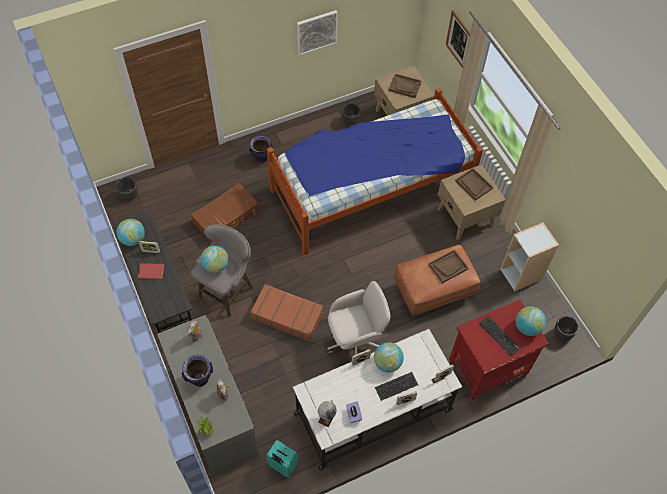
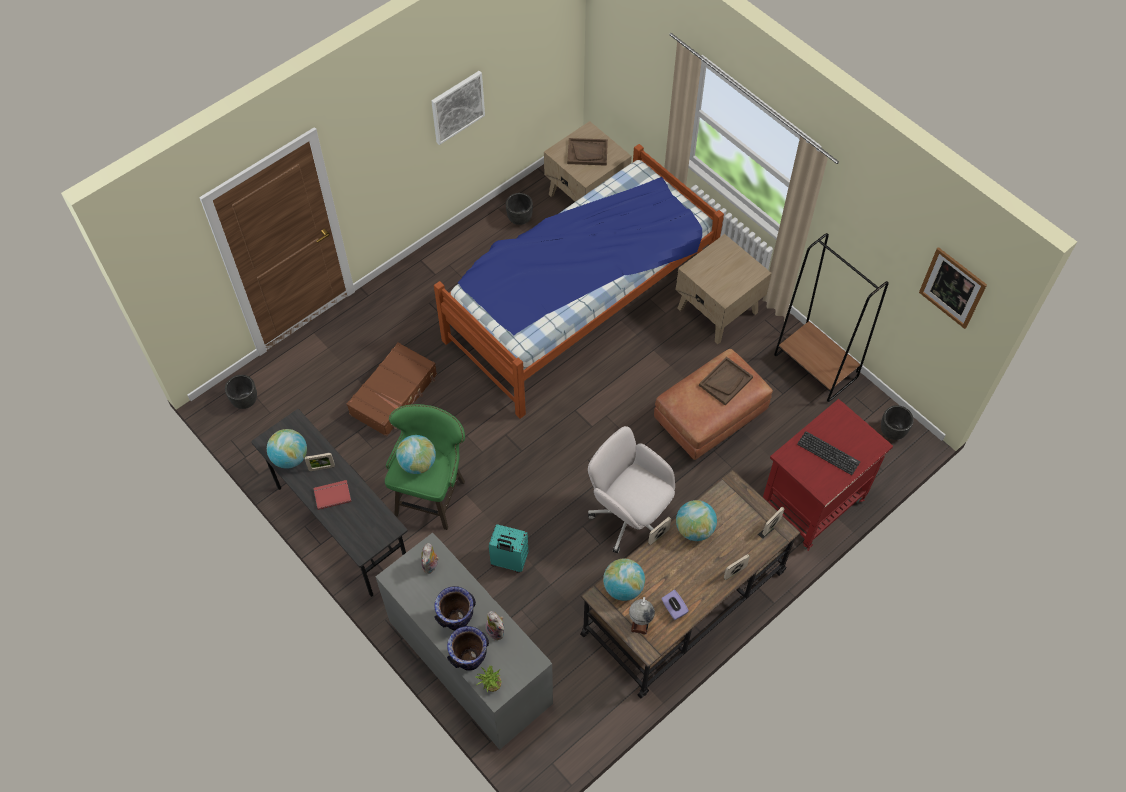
camera: 15 degrees left, 0 degrees up
(227, 290) = (431, 495): grey stool -> green stool
(261, 157) = (414, 299): vase -> vase (469, 659)
(282, 466) = (588, 708): turquoise suitcase -> turquoise suitcase (509, 561)
(287, 315) = (525, 506): brown suitcase -> none
(355, 343) = (629, 518): white office chair -> white office chair turned 105 degrees counterclockwise
(373, 412) = (684, 602): white desk -> brown desk
(396, 386) = (716, 556): keyboard -> none
(459, 40) = (655, 73): picture -> picture (952, 287)
(473, 185) = (723, 264): brown tray -> none
(521, 274) = (815, 367): bookcase -> clothes rack
(527, 327) = (860, 432): globe -> globe (623, 587)

